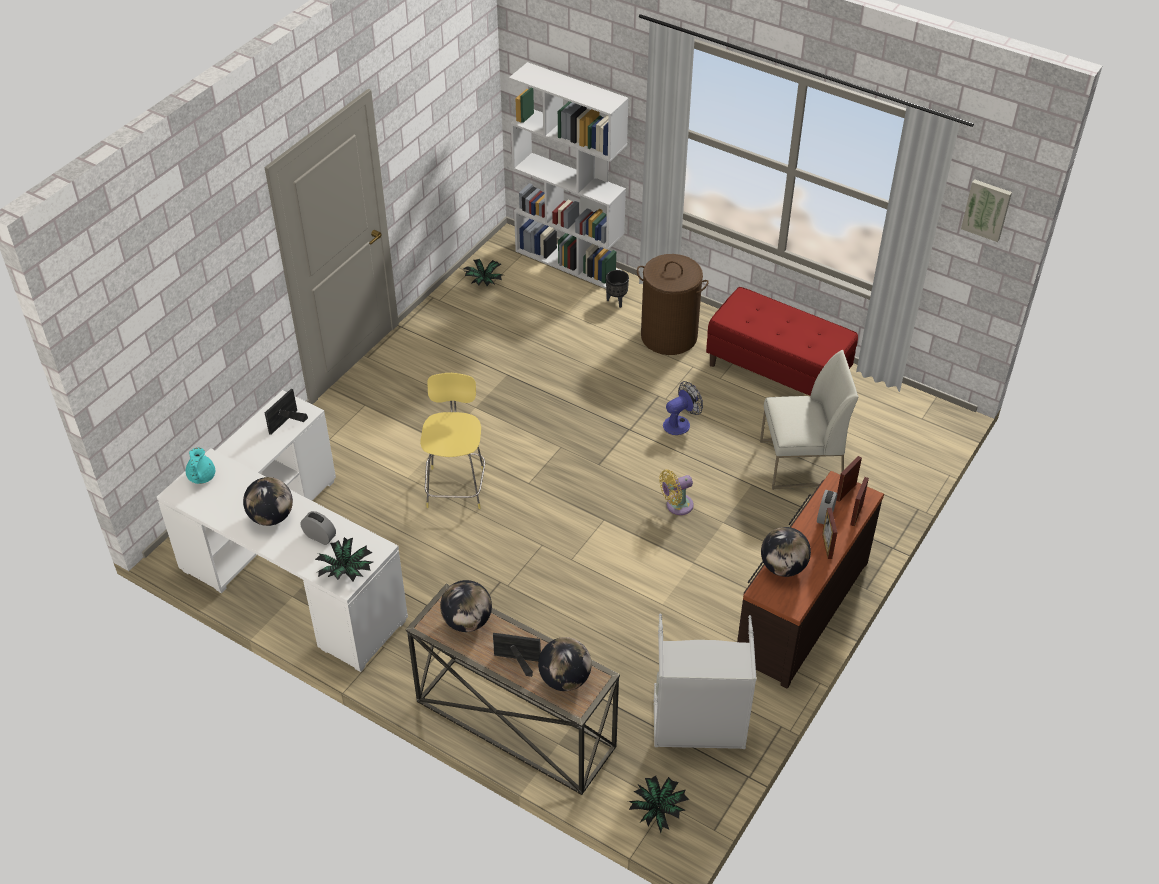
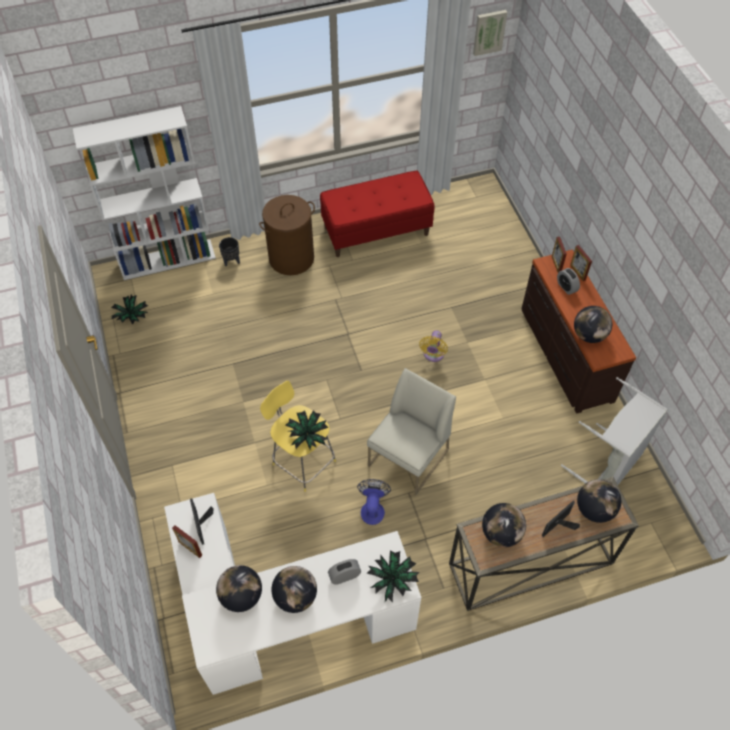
camera: 50 degrees left, 10 degrees up
(201, 477) = (207, 621): turquoise teapot -> none
(242, 483) = (241, 596): none -> globe
(658, 810) = (653, 530): potted plant -> potted plant (307, 435)
(680, 423) = (369, 305): fan -> fan (372, 508)
(800, 463) = (456, 273): white chair -> white chair (408, 458)
(827, 546) = (590, 303): picture frame -> picture frame (190, 548)

